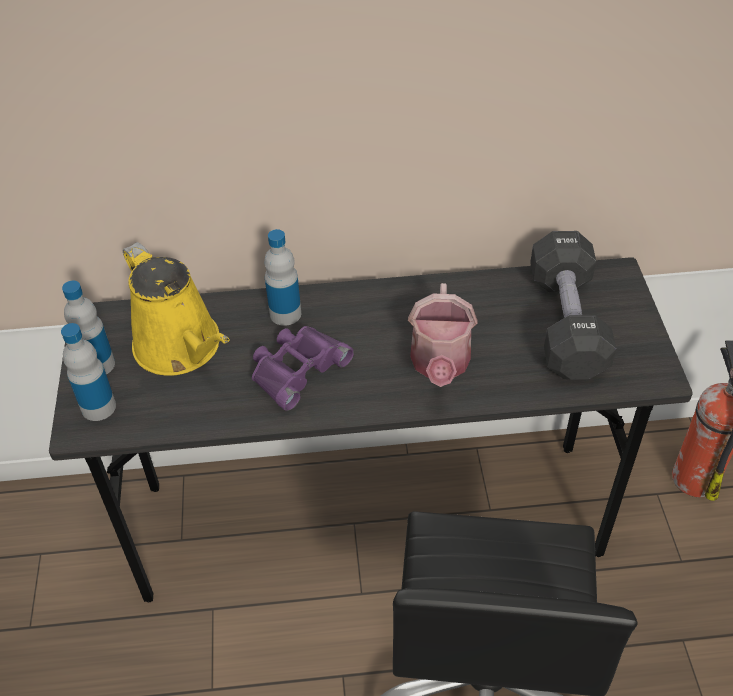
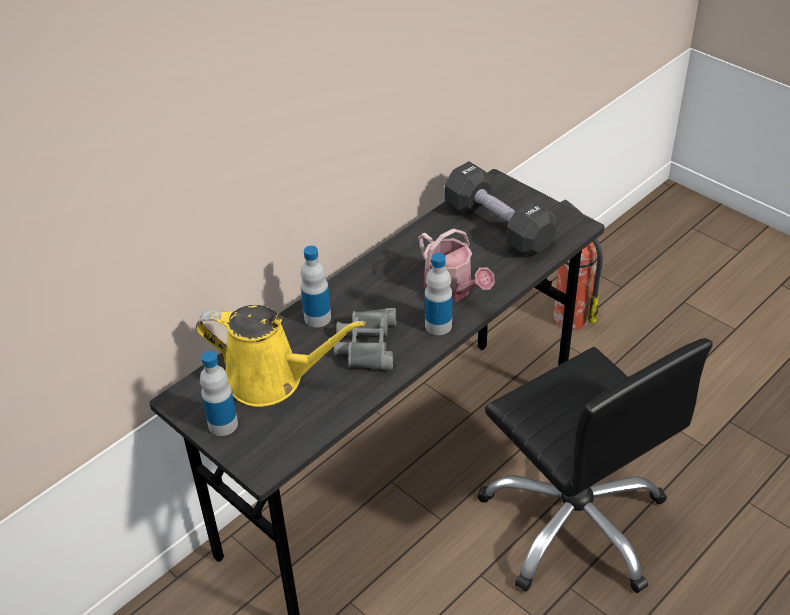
camera: 40 degrees left, 5 degrees down
(98, 407) = (258, 448): bottle -> bottle (438, 325)
(297, 369) = (366, 344): purple binoculars -> grey binoculars

